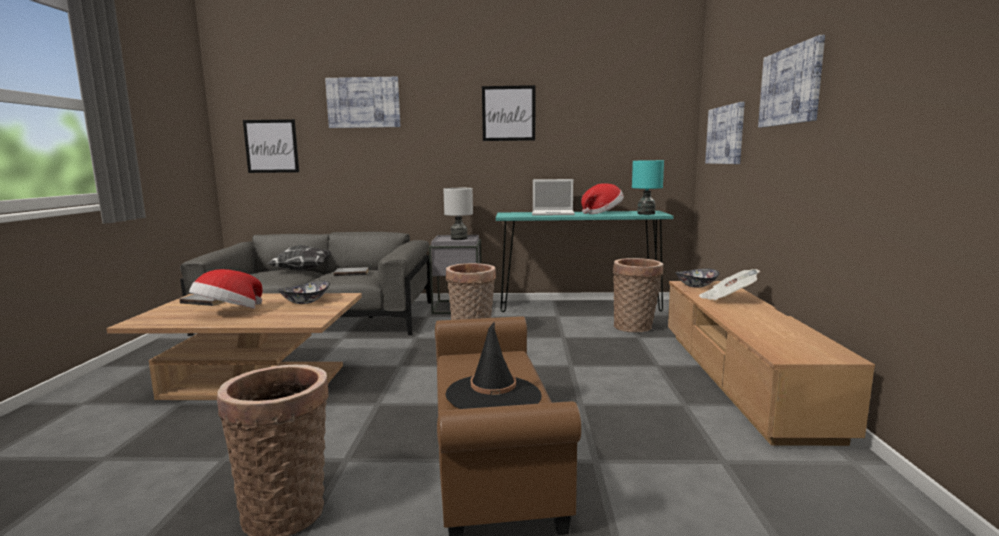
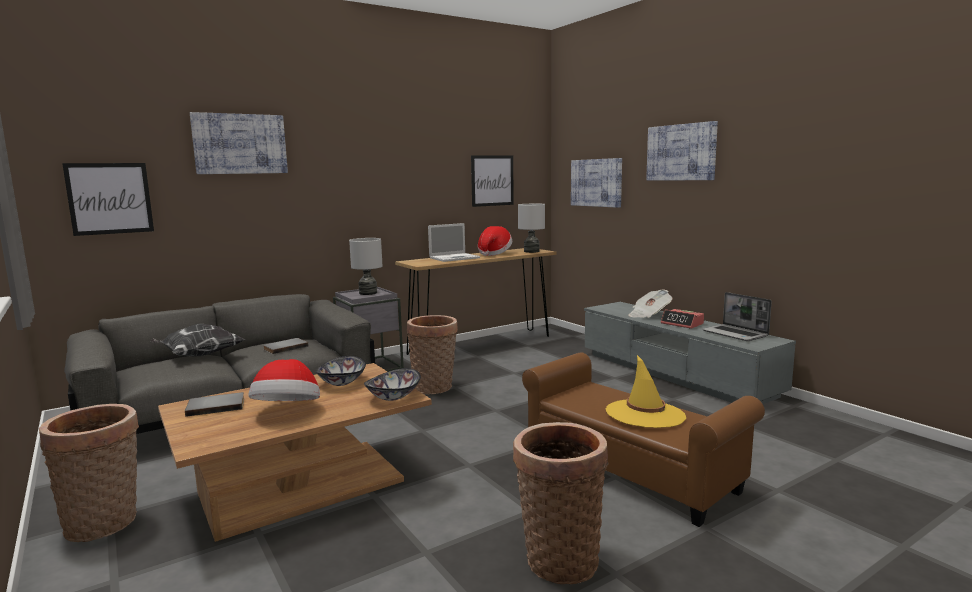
camera: 35 degrees left, 0 degrees up
(493, 395) = (645, 414): black hat -> yellow hat
(508, 113) = (400, 159): picture -> picture (492, 180)
(579, 307) = (481, 345): turquoise console table -> brown console table
(635, 327) = (552, 353): basket -> basket (106, 523)
(646, 213) = (531, 251): turquoise table lamp -> grey table lamp
(696, 285) = (609, 308): bowl -> bowl (393, 396)
(740, 379) = (675, 374): brown tv stand -> grey tv stand
(746, 314) = (682, 324): none -> alarm clock
(794, 338) = (735, 334): none -> laptop

